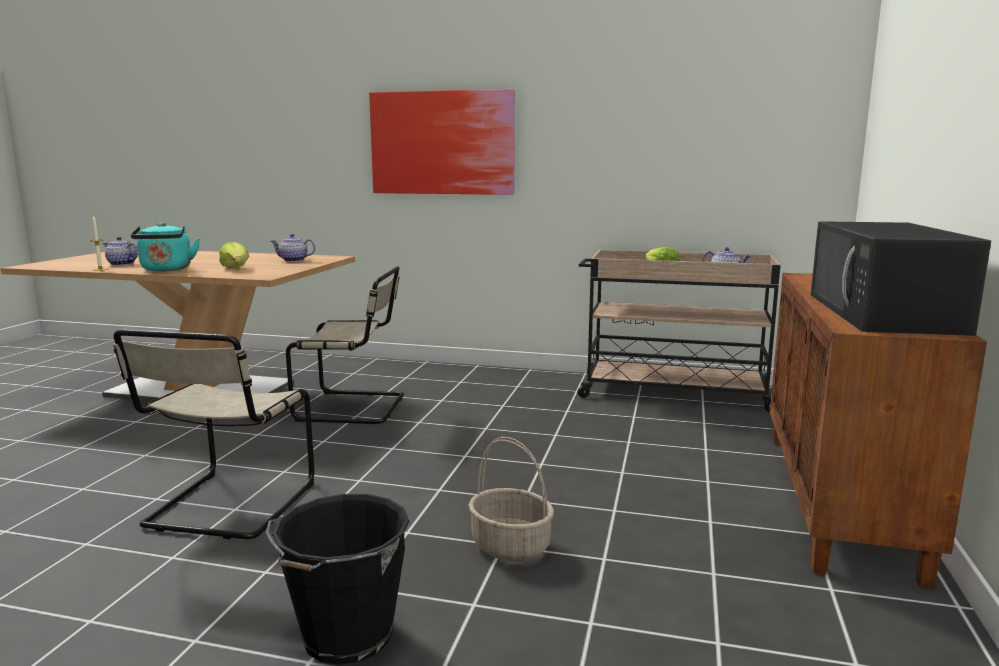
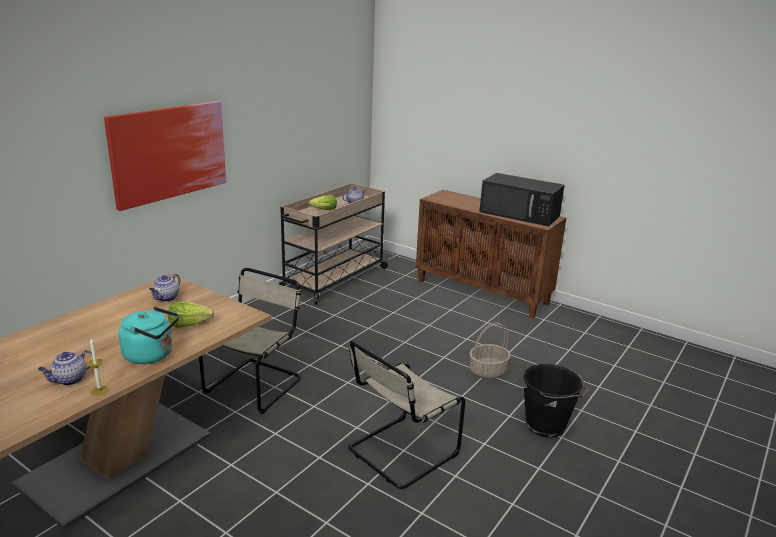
camera: 70 degrees left, 10 degrees up
(227, 507) = (399, 453): beige chair -> beige chair turned 105 degrees clockwise

